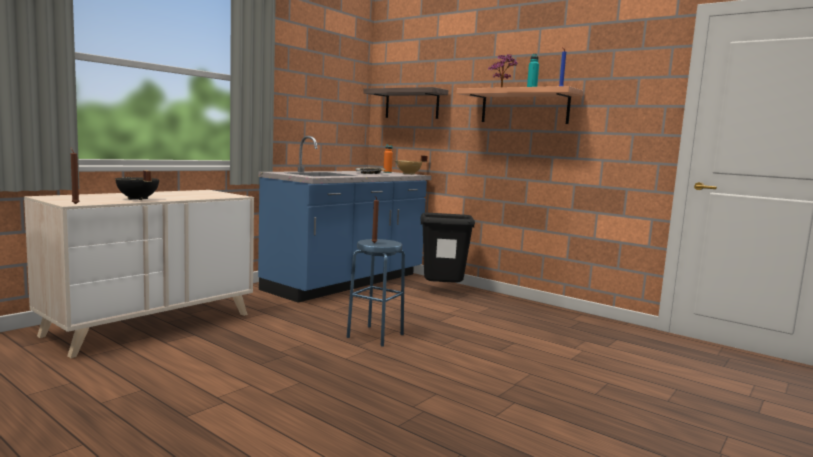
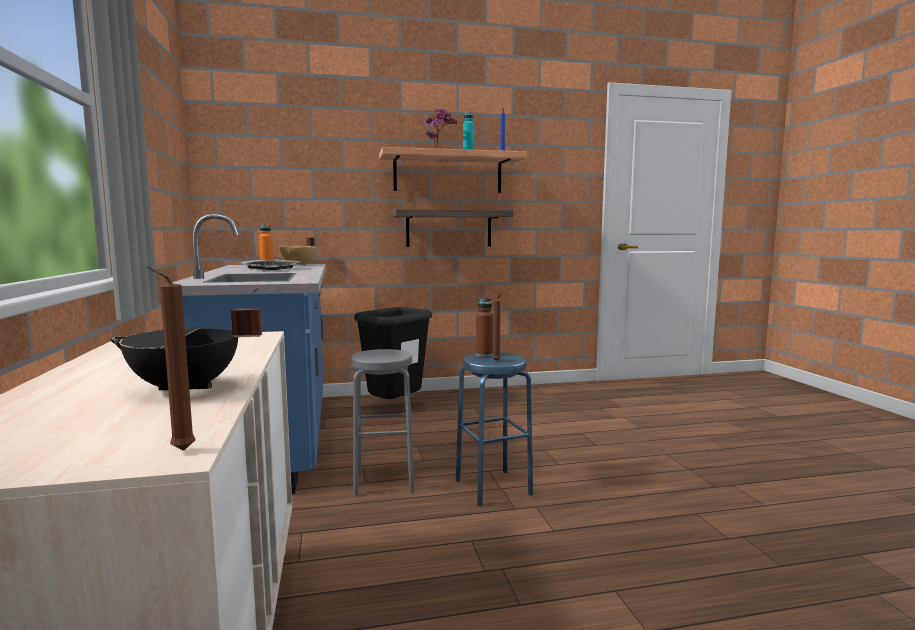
camera: 50 degrees left, 0 degrees up
(340, 313) = (384, 480): none -> grey stool
(384, 240) = (484, 355): none -> brown bottle
(412, 104) = (276, 166): shelf -> shelf (449, 228)

